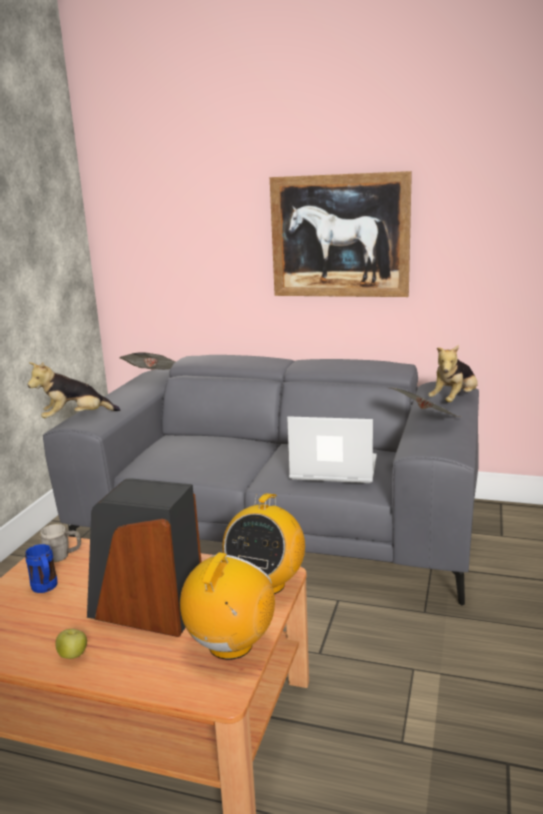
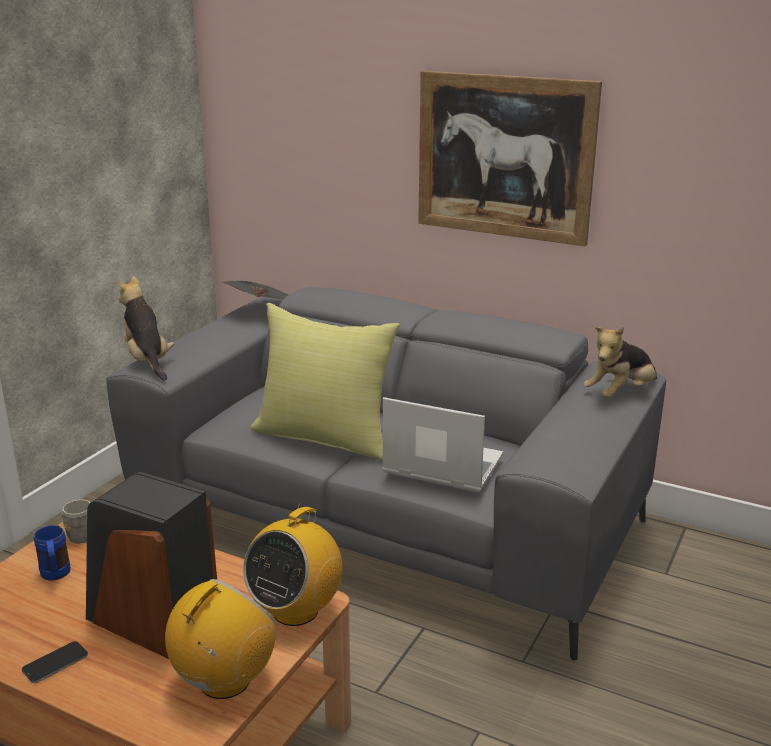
camera: 10 degrees right, 5 degrees up
(73, 655) = (55, 663): apple -> phone
(75, 418) = (148, 361): plush toy -> plush toy turned 75 degrees clockwise
(231, 462) = (325, 437): none -> yellow pillow
(425, 421) = (563, 423): newspaper -> none

